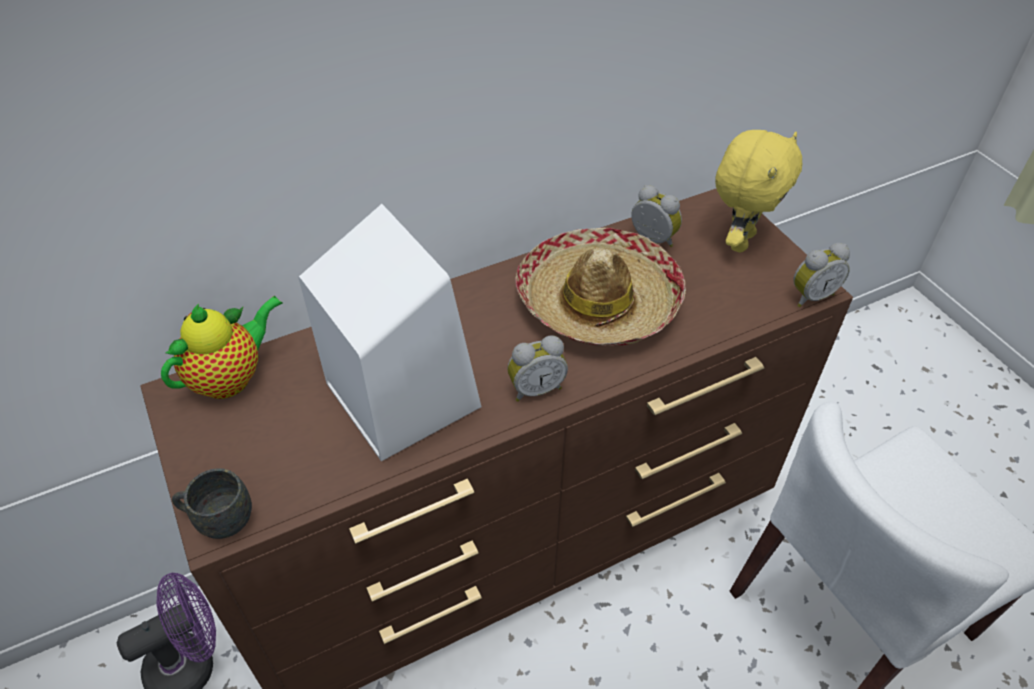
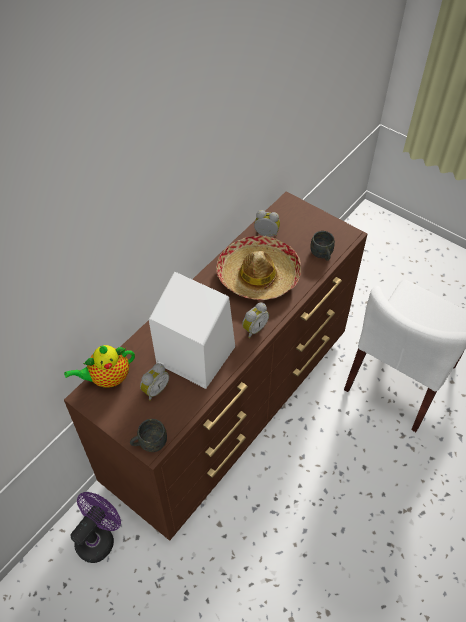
camera: 25 degrees left, 5 degrees up
(231, 377) = (107, 378): teapot -> teapot turned 135 degrees counterclockwise
(739, 240) = (306, 221): yellow plush toy -> none
(740, 306) = (322, 255): none -> grey mug
(810, 295) = (349, 239): alarm clock -> alarm clock (155, 389)

